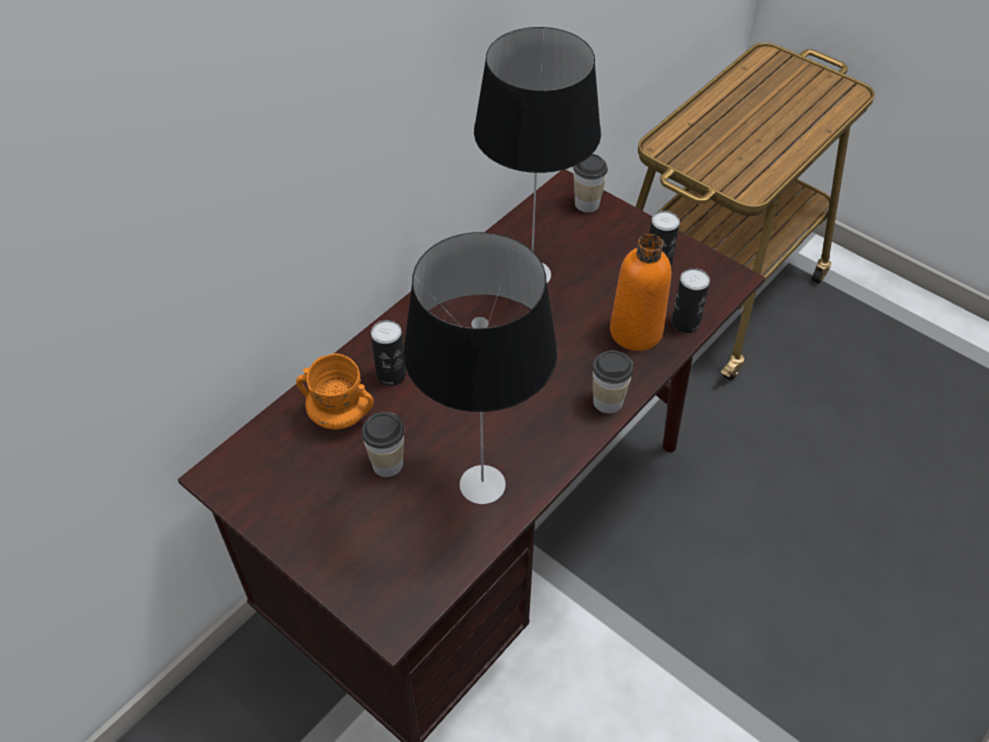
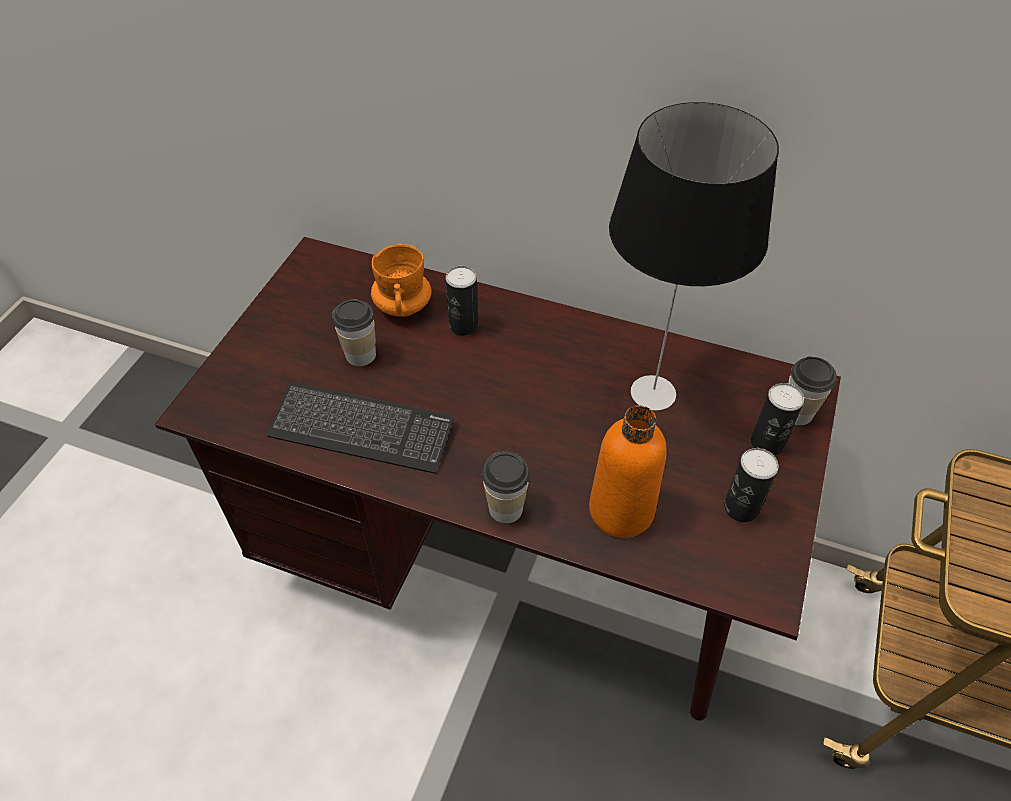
camera: 70 degrees right, 0 degrees up
(482, 483) = (361, 430): table lamp -> keyboard
(685, 323) = (662, 558): can -> can (767, 443)

